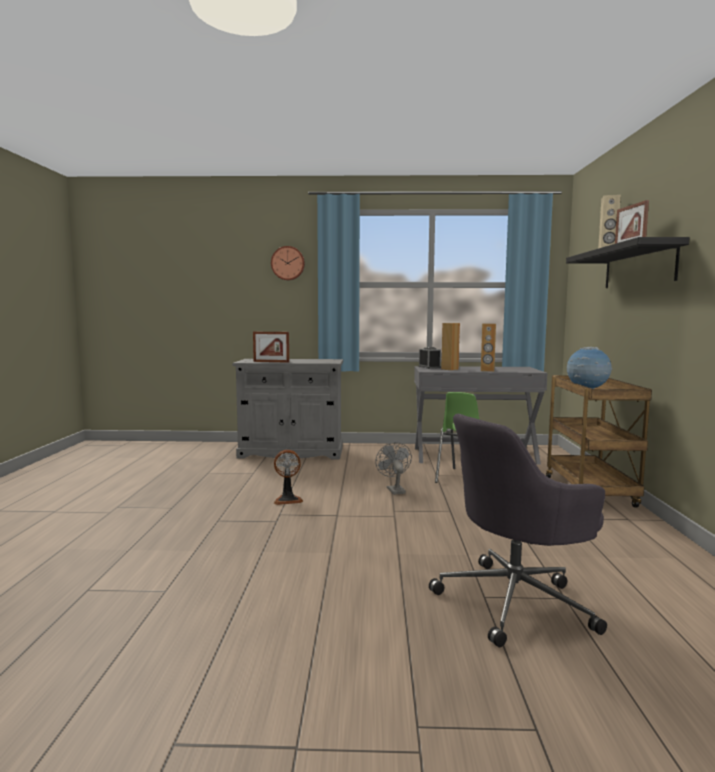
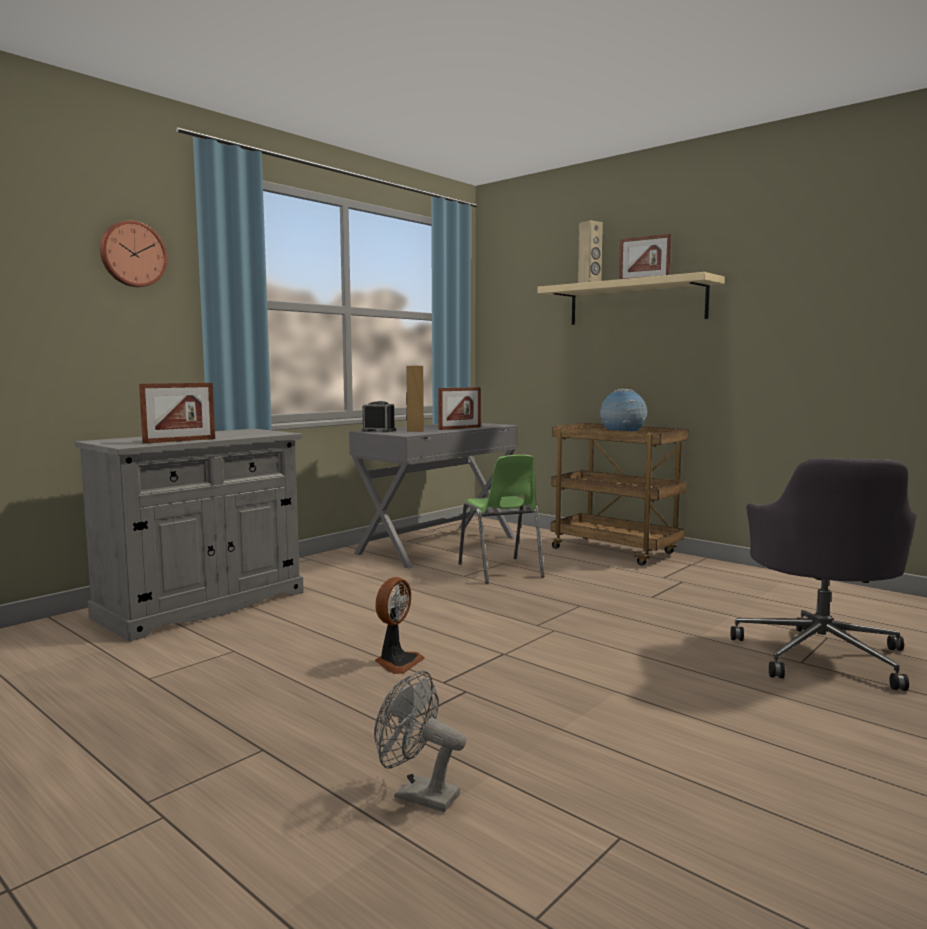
camera: 50 degrees left, 0 degrees up
(394, 489) = (472, 604): grey fan -> grey fan (417, 795)
(487, 370) = (460, 428): brown speaker -> picture frame
(638, 267) = (636, 303): black shelf -> beige shelf

